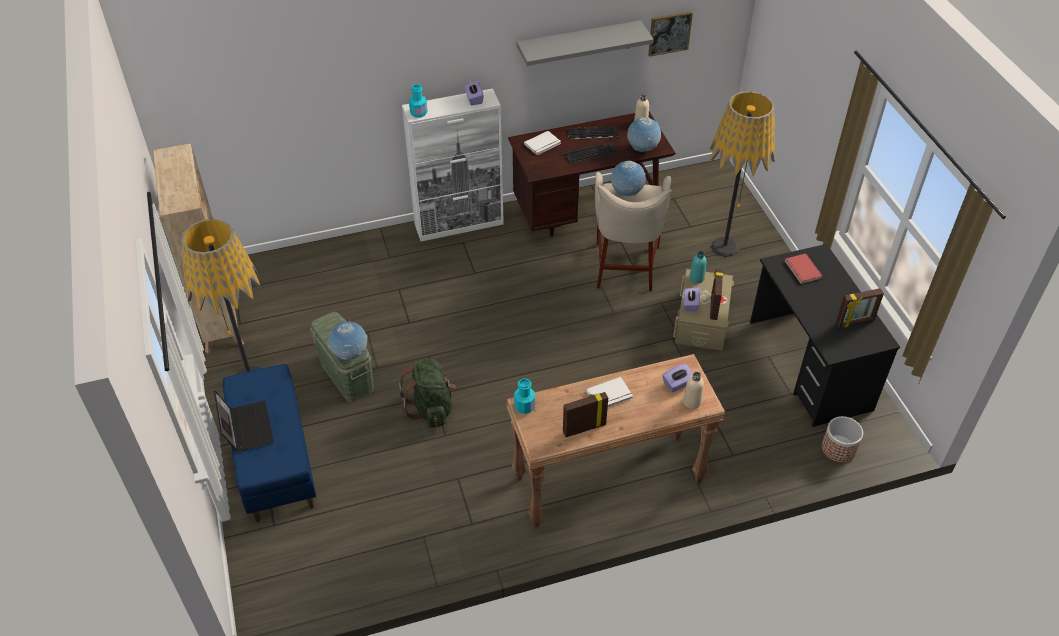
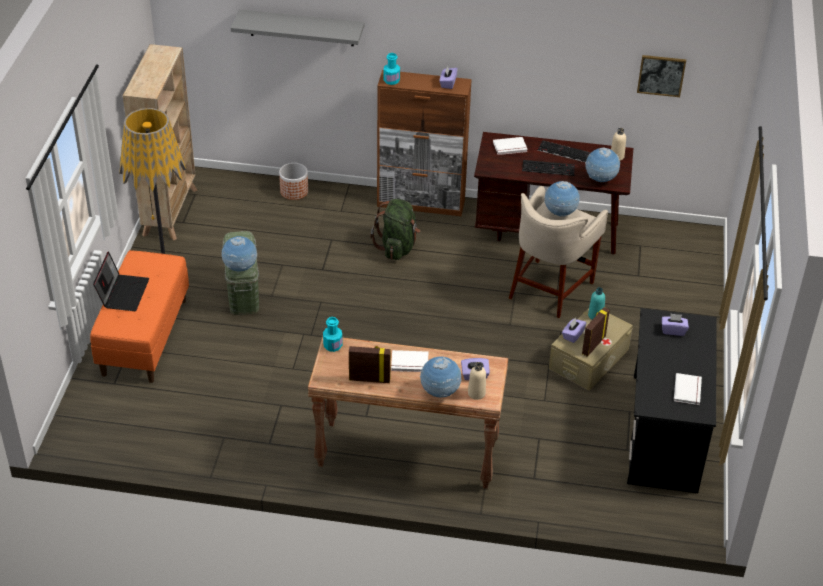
camera: 25 degrees right, 5 degrees down
(274, 460) = (144, 336): blue bench -> orange bench
(431, 408) = (295, 343): green backpack -> green backpack (397, 247)
(459, 224) = (421, 203): white cabinet -> brown cabinet
(578, 43) = (563, 59): grey shelf -> grey shelf (301, 28)
(658, 415) = (440, 392): none -> globe
(725, 247) = (659, 304): floor lamp -> none
(802, 270) = (673, 330): red book -> purple tissue box
(838, 449) = (638, 511): planter -> planter (294, 191)
(855, 322) = (688, 390): picture frame -> white book

